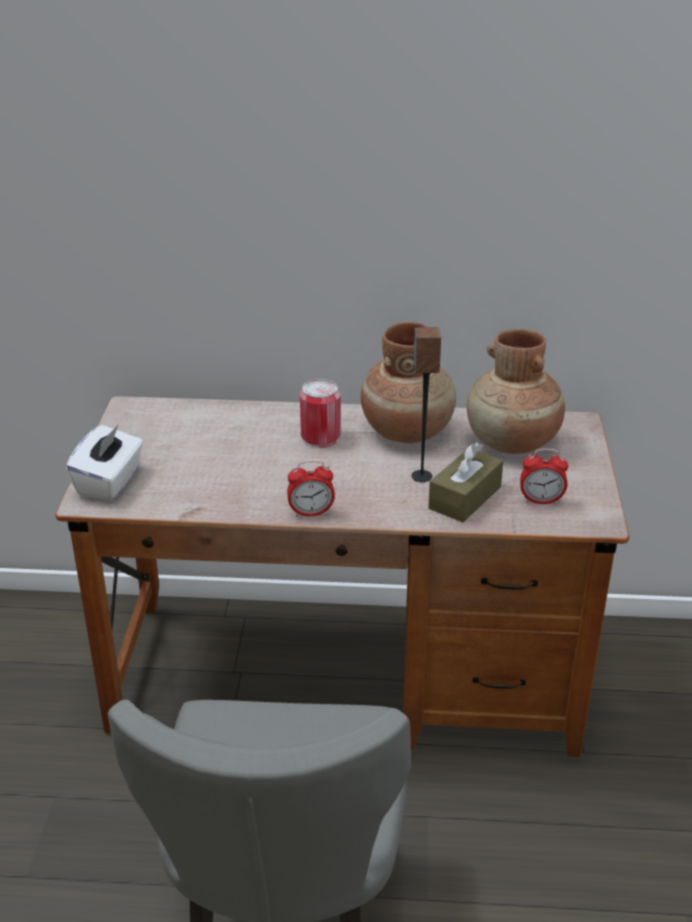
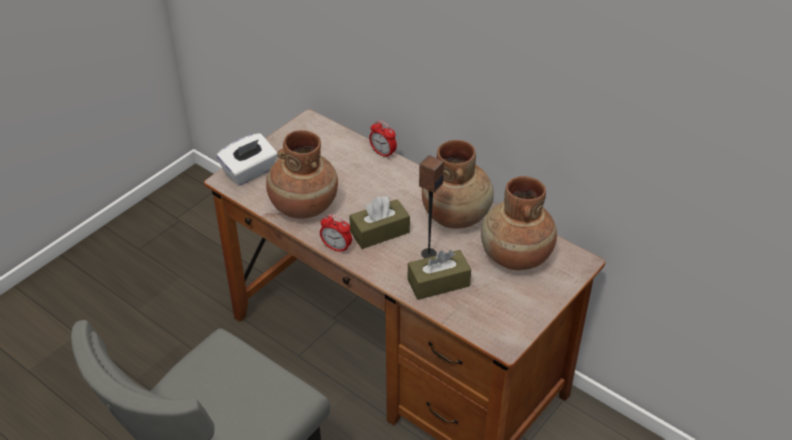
camera: 35 degrees right, 10 degrees up
(220, 489) = (303, 205): none -> brown vase
(320, 437) = (397, 195): can -> none
(343, 478) = (379, 232): none -> brown tissue box
(541, 501) = (484, 309): alarm clock -> alarm clock (383, 153)

